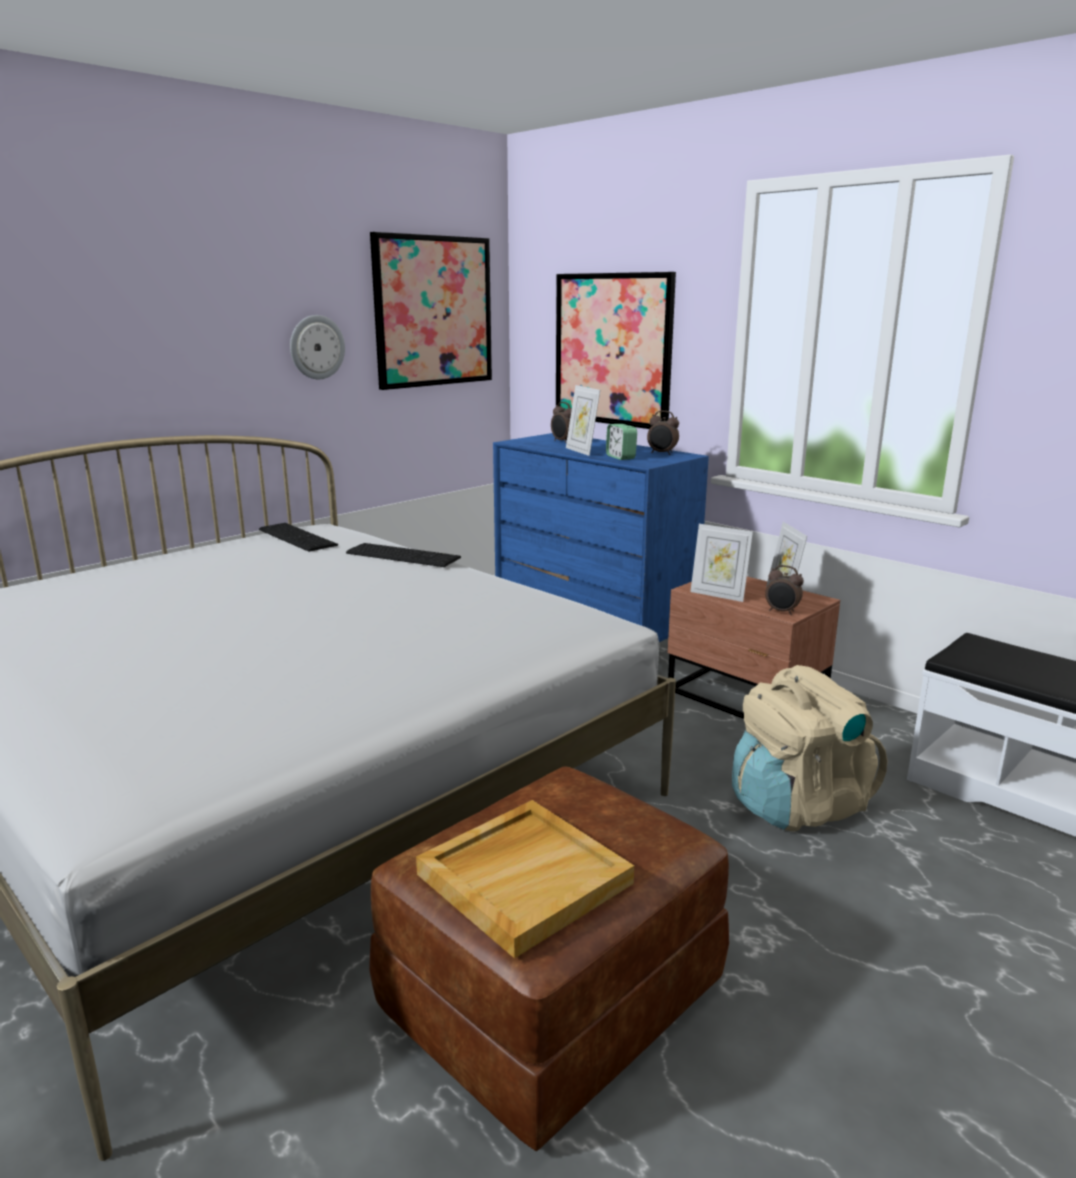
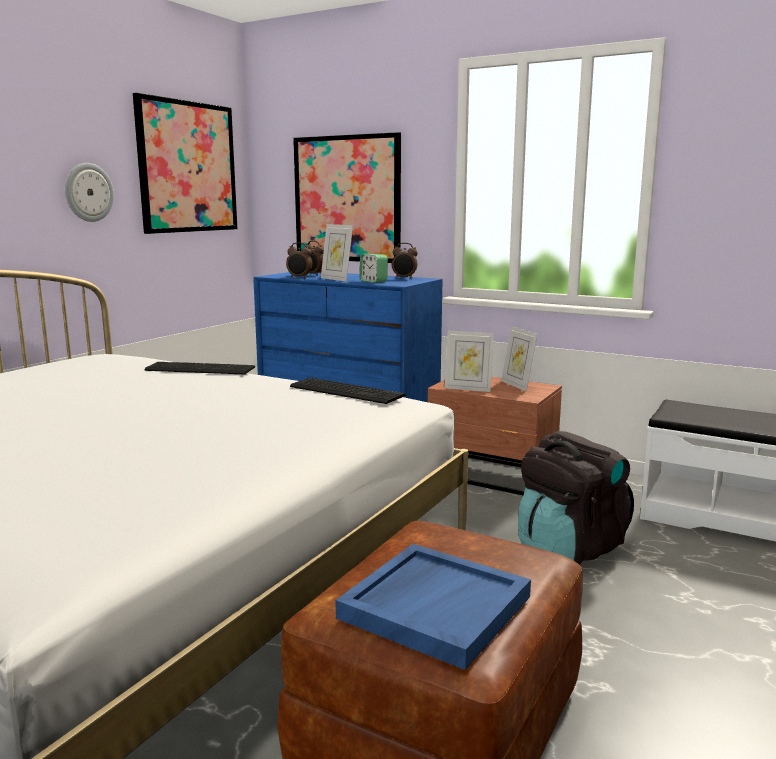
camera: 15 degrees left, 5 degrees down
(298, 537) = (88, 361): keyboard -> keyboard (346, 390)
(524, 877) = (434, 606): beige tray -> blue tray
(781, 612) = (524, 396): alarm clock -> alarm clock (299, 278)
(797, 805) = (569, 547): beige backpack -> black backpack

